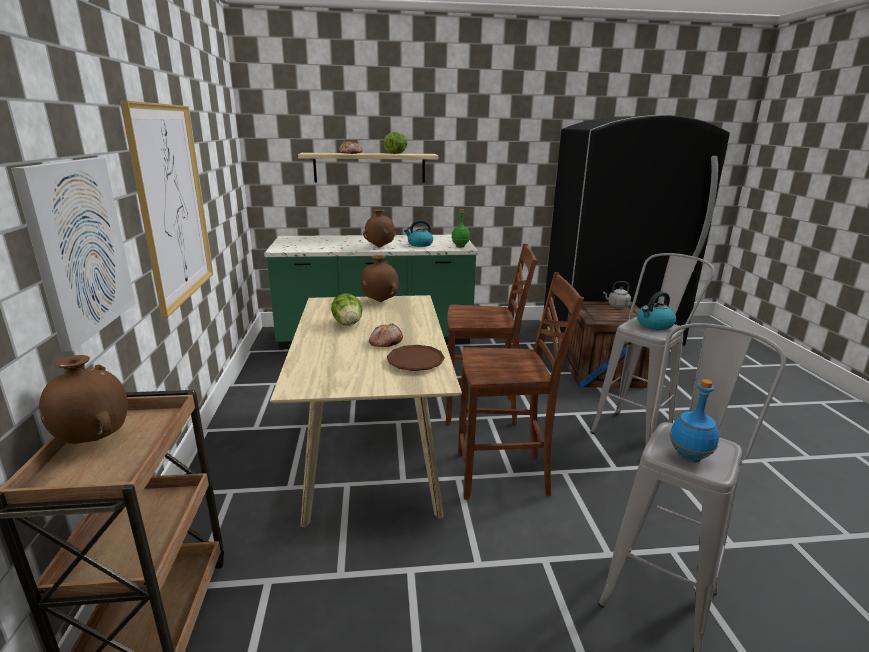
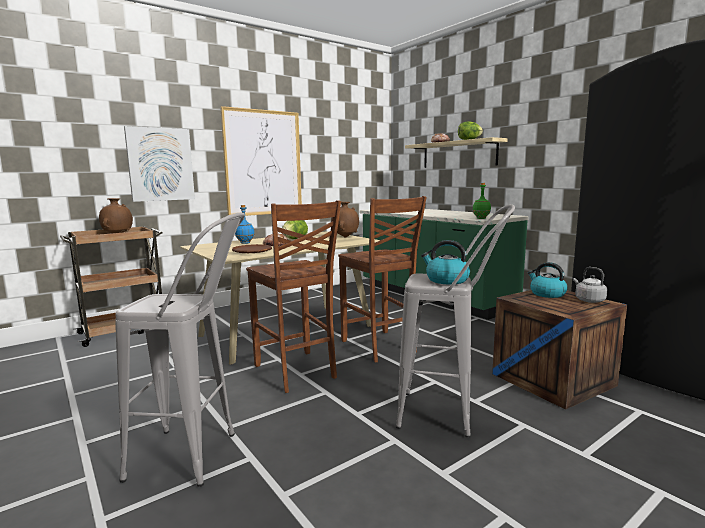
camera: 60 degrees right, 10 degrees down
(380, 247) = (425, 214): brown vase -> none
(419, 244) = (458, 215): kettle -> kettle (547, 294)
(689, 458) = (153, 302): blue bottle -> blue bottle (245, 243)

